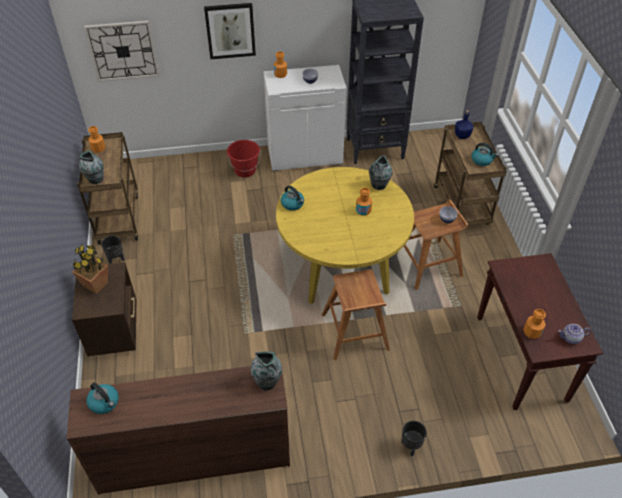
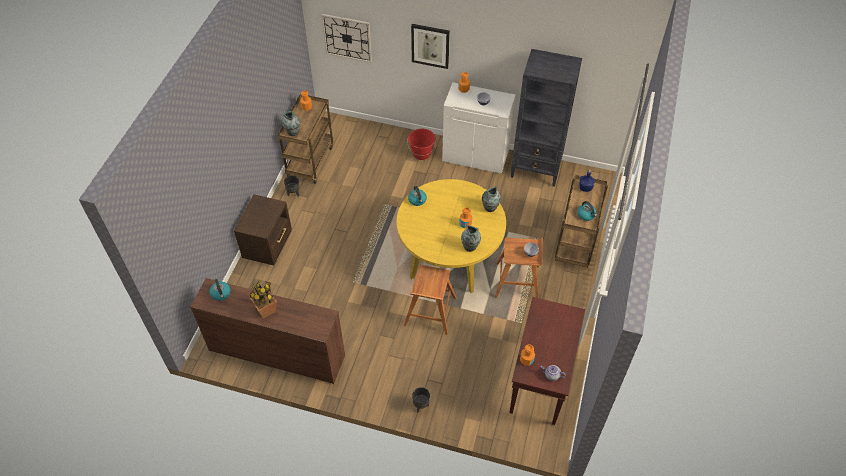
camera: 25 degrees right, 5 degrees up
(95, 284) = (259, 211): potted plant -> potted plant (266, 310)
(267, 382) = (323, 321): vase -> vase (470, 247)

